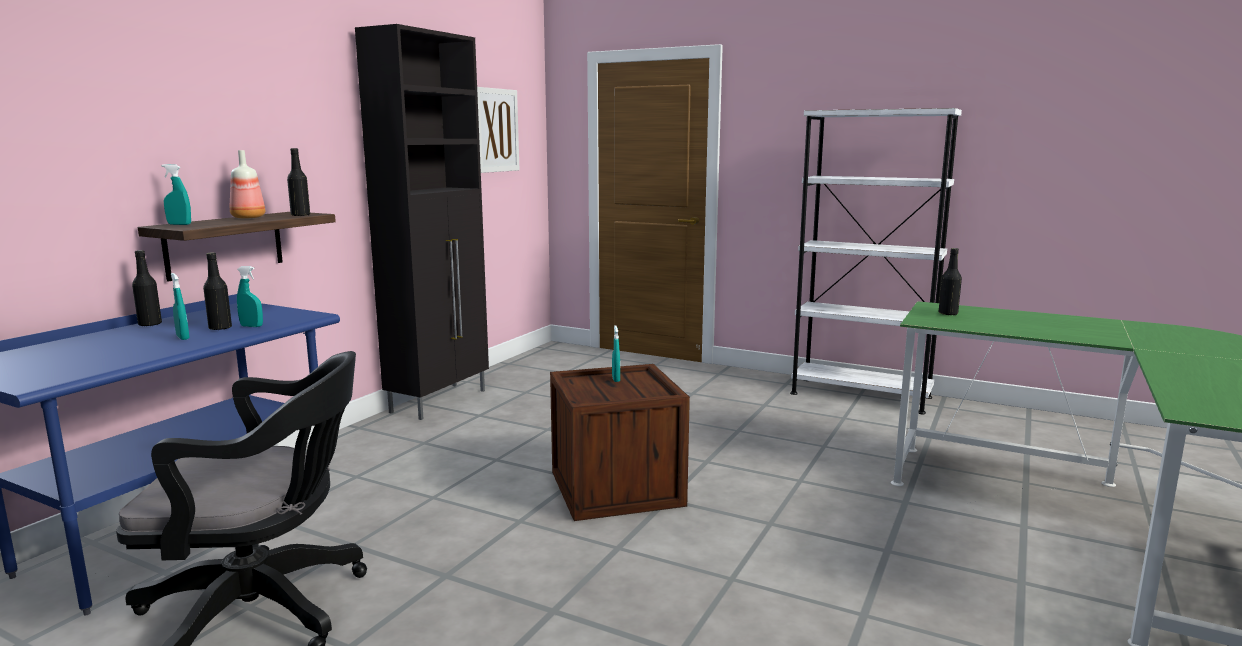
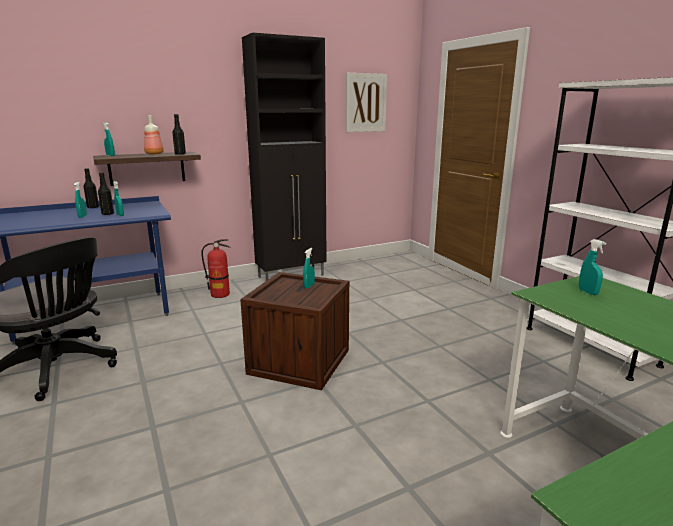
camera: 35 degrees right, 5 degrees up
(367, 447) = (220, 294): none -> fire extinguisher
(948, 313) = (588, 292): black bottle -> turquoise spray bottle

